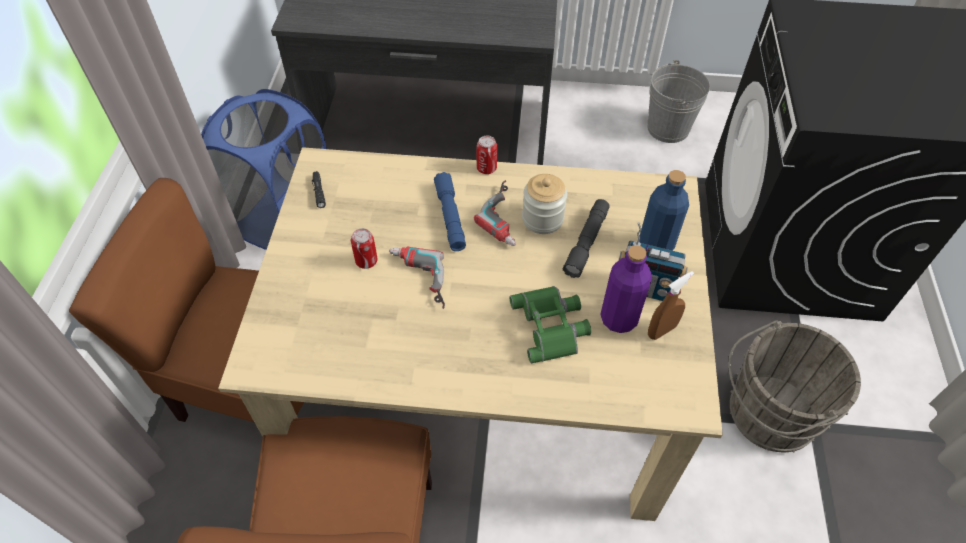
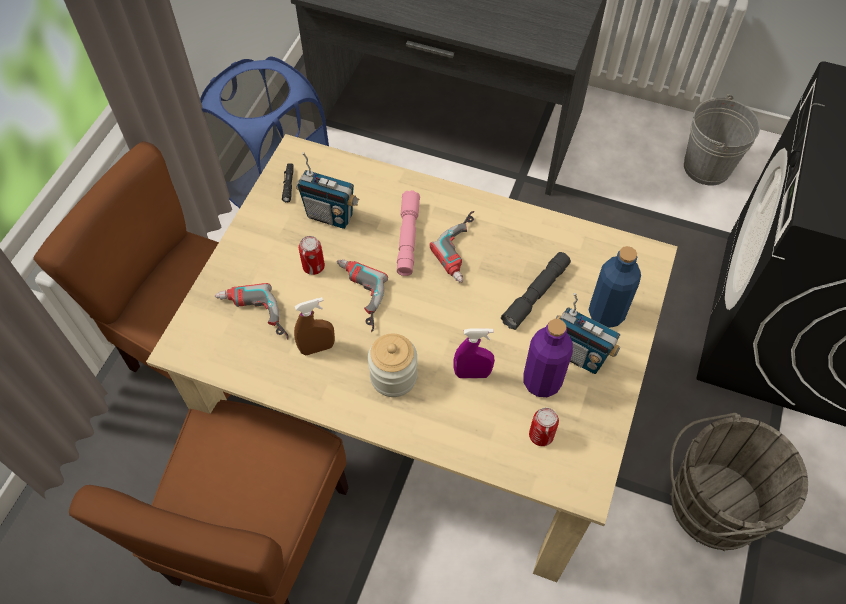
camera: 15 degrees right, 5 degrees up
(318, 322) = (252, 318): none -> power drill
(369, 212) = (330, 216): none -> radio
(450, 217) = (408, 238): blue flashlight -> pink flashlight
(486, 168) = (460, 193): can -> can (541, 435)
(542, 219) = (499, 259): jar -> jar (393, 376)
(551, 326) = (472, 374): green binoculars -> purple spray bottle
(661, 330) = (581, 403): brown spray bottle -> brown spray bottle (317, 348)

